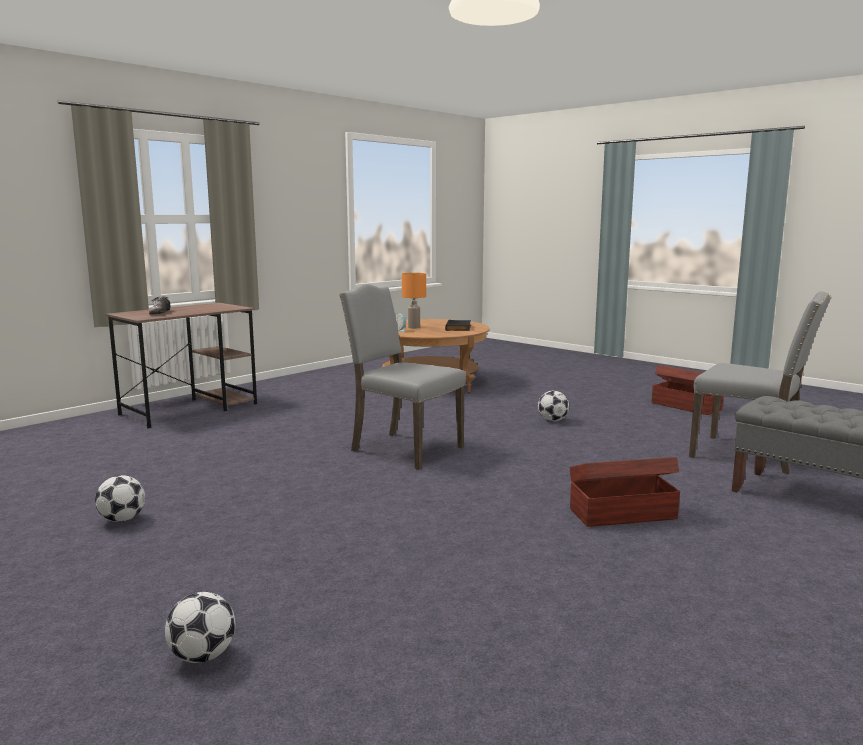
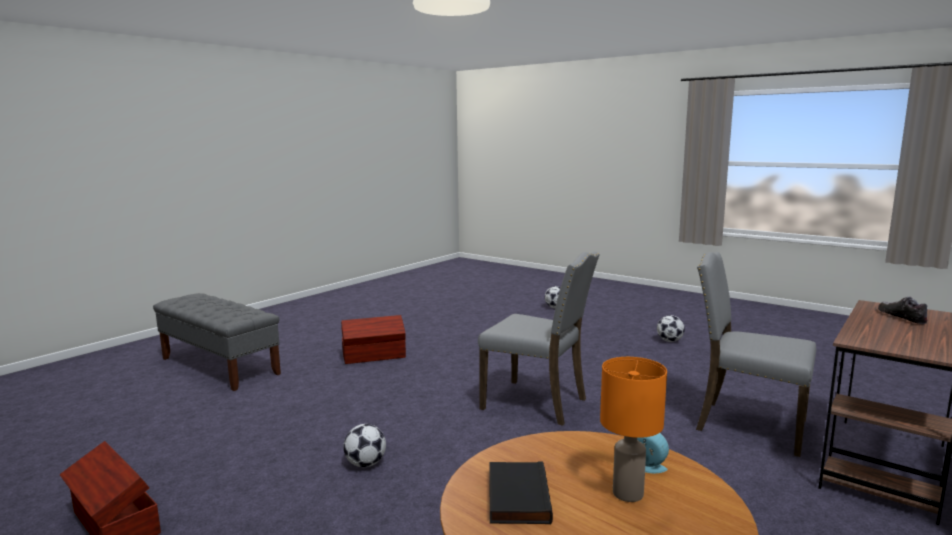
camera: 175 degrees right, 0 degrees up
(749, 455) = (204, 411): grey chair -> grey chair (748, 425)

